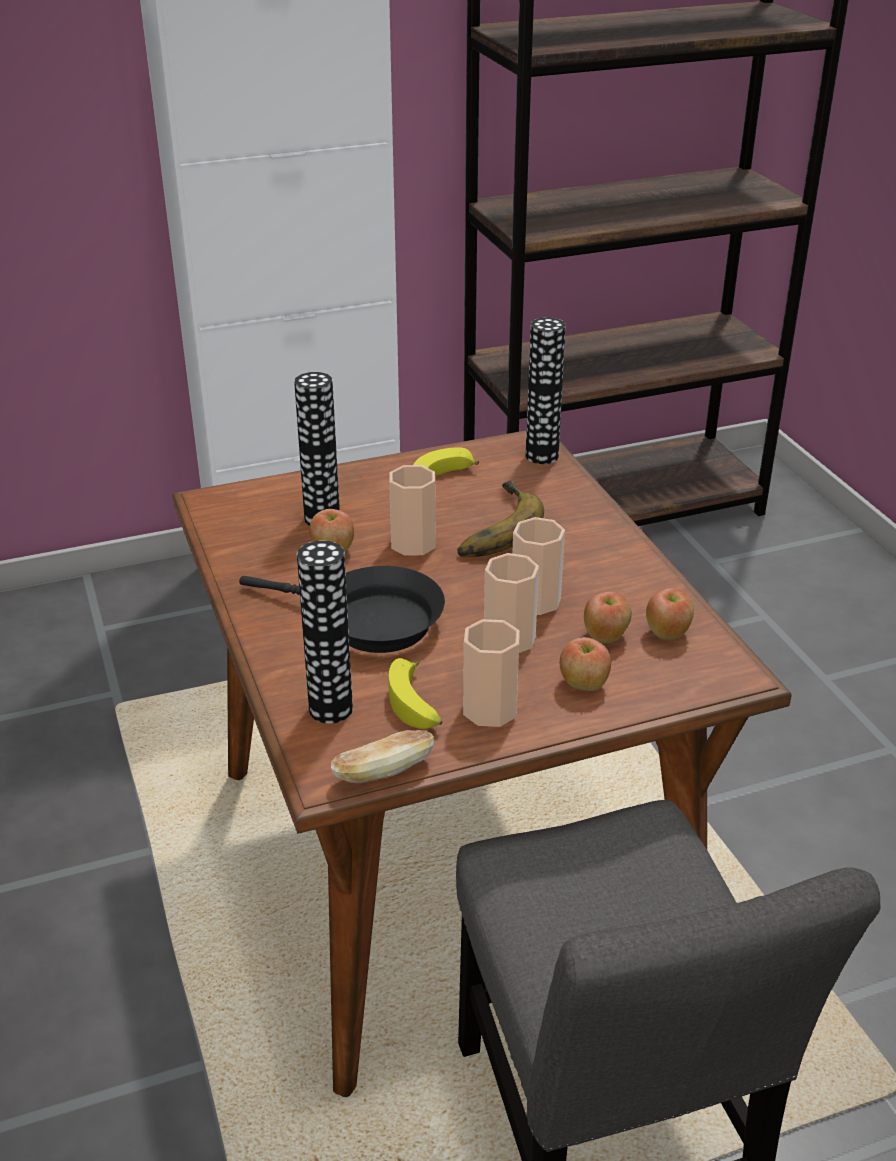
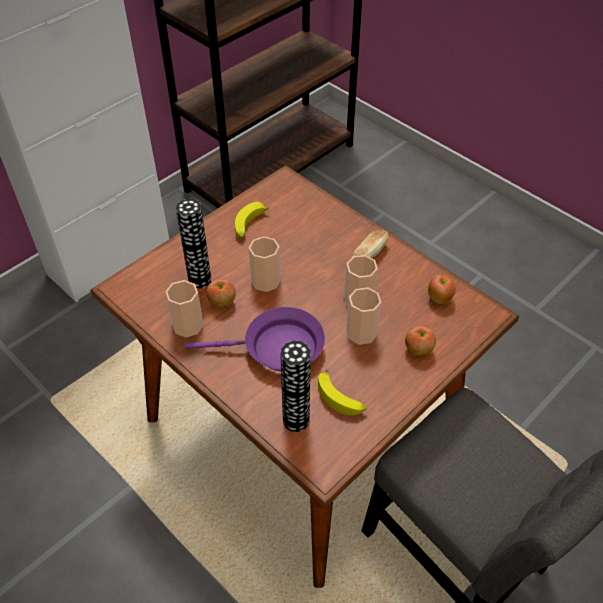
camera: 25 degrees left, 15 degrees up
(368, 621) = (277, 348): black frying pan -> purple frying pan
(383, 771) = (352, 452): bread -> bread (369, 254)
(490, 709) = (381, 386): cup -> cup (188, 325)
(491, 528) = (302, 254): banana -> none
(542, 456) = (297, 189): vase -> none
(606, 637) = (410, 312): apple -> none

